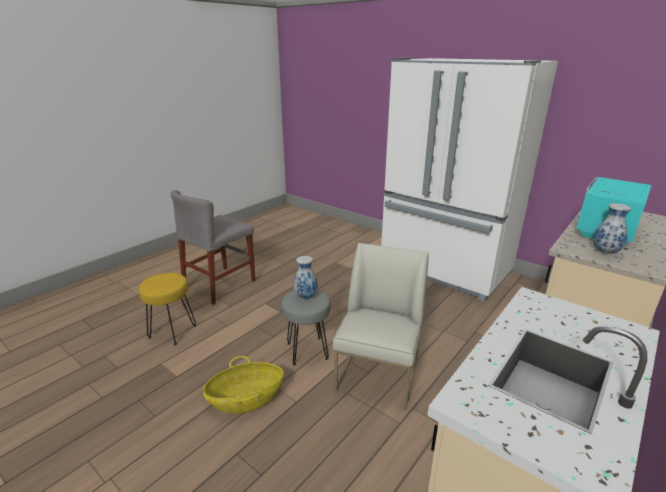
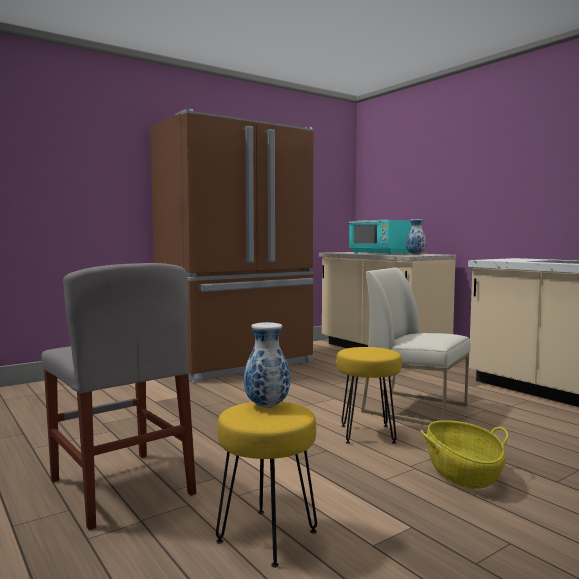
camera: 75 degrees left, 20 degrees down
(305, 296) = (362, 351): vase -> vase (266, 406)
(307, 351) = (368, 434): grey stool -> yellow stool
(444, 270) = (238, 364): white fridge -> brown fridge

